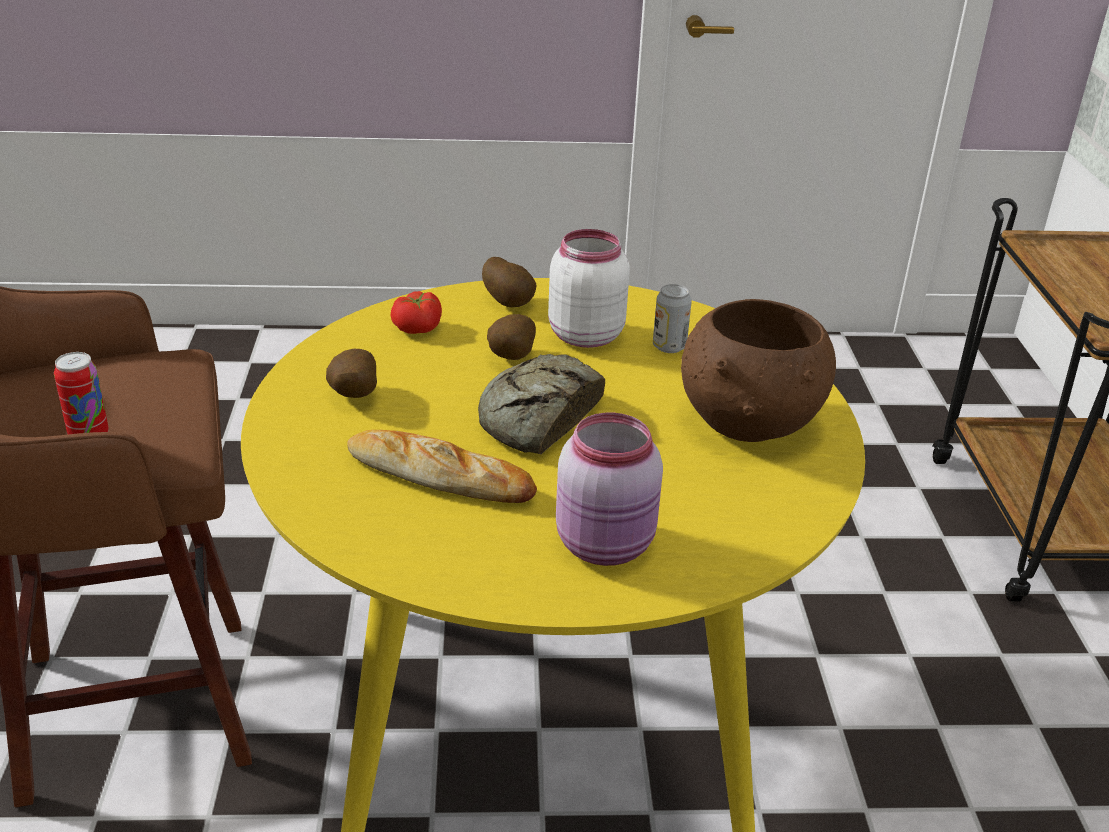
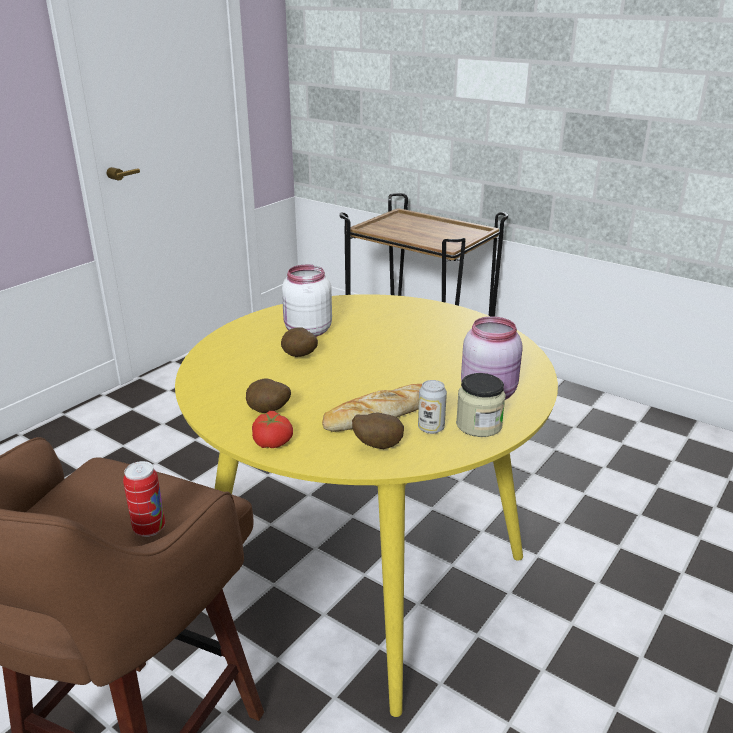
camera: 50 degrees left, 5 degrees down
(418, 328) = (227, 369): tomato -> tomato (273, 442)
(504, 568) = (479, 425): none -> jar
(510, 303) = (244, 337): potato -> potato (377, 445)
(538, 417) = (363, 370): bread -> none
(669, 347) = (349, 317): can -> can (431, 428)
(750, 425) = (438, 327): brown bowl -> none

